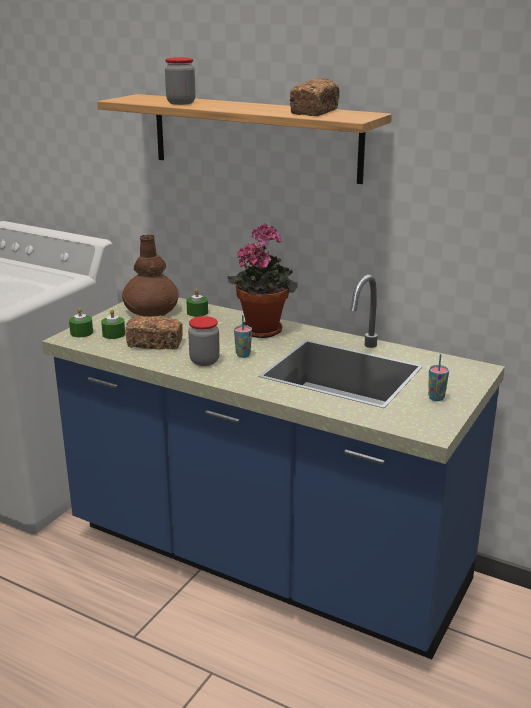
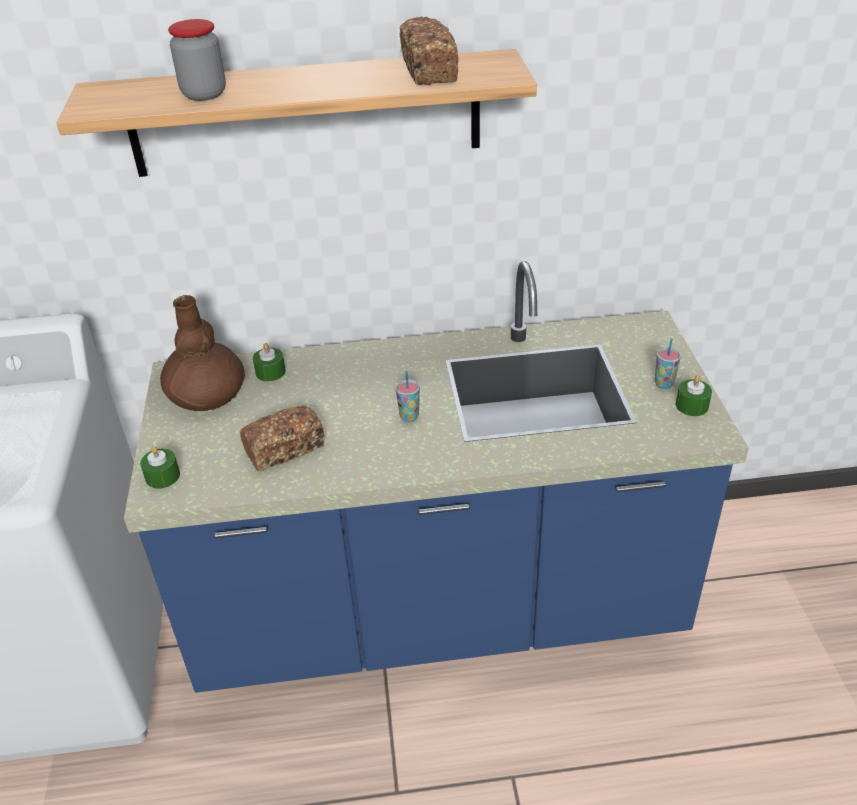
camera: 35 degrees left, 15 degrees up
(113, 334) = (210, 458): green candle -> green candle (692, 405)
(204, 361) = (378, 448): jar -> none
(263, 329) = (380, 364): potted plant -> none

